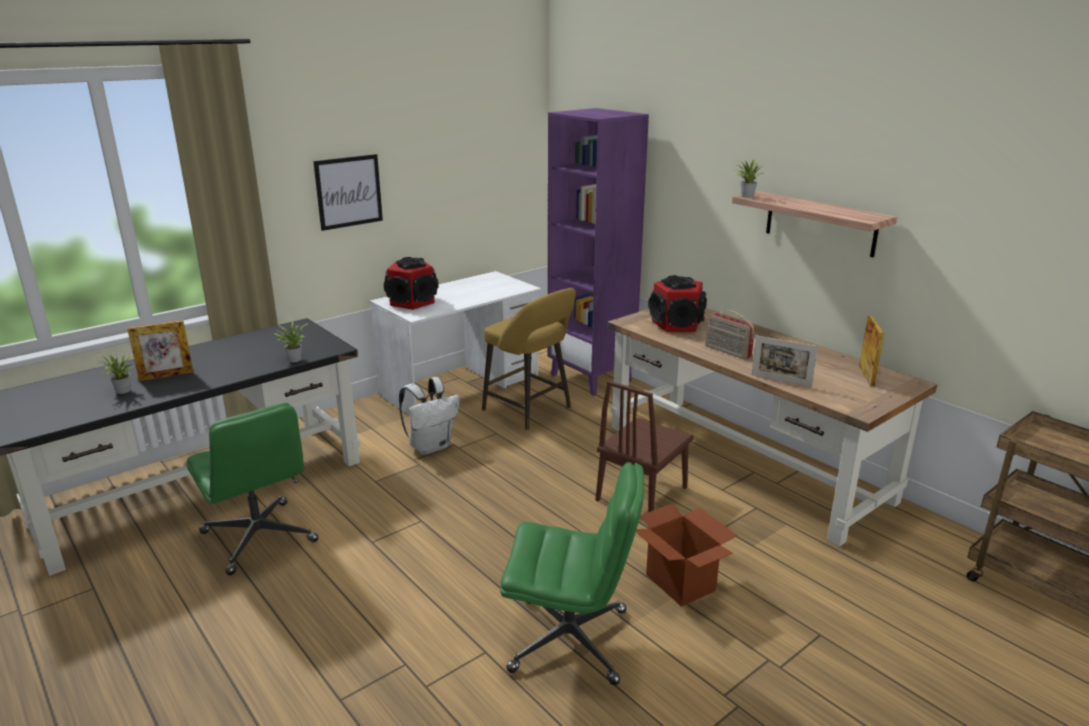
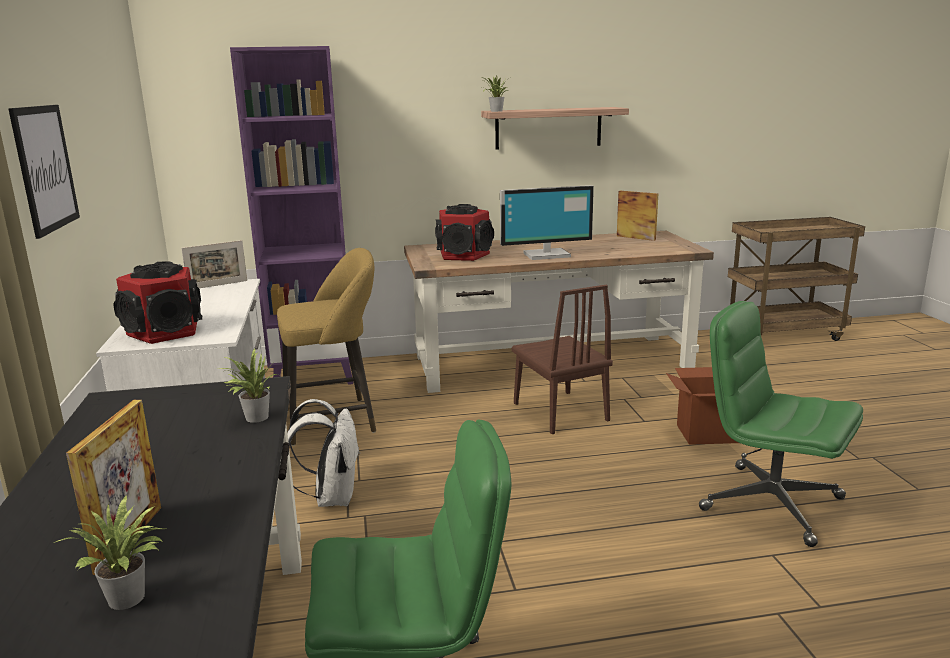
camera: 60 degrees left, 5 degrees down
(571, 640) = (769, 503): green office chair -> green office chair turned 90 degrees counterclockwise
(727, 352) = (546, 254): radio -> monitor
(781, 380) = (620, 254): picture frame -> picture frame (217, 285)

